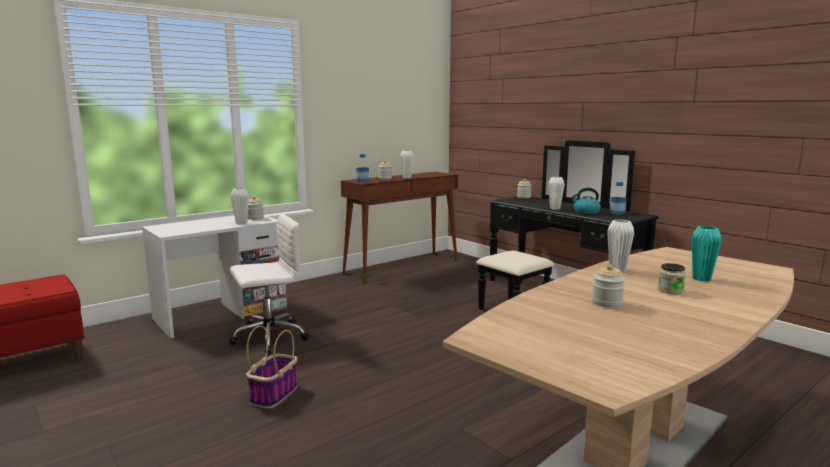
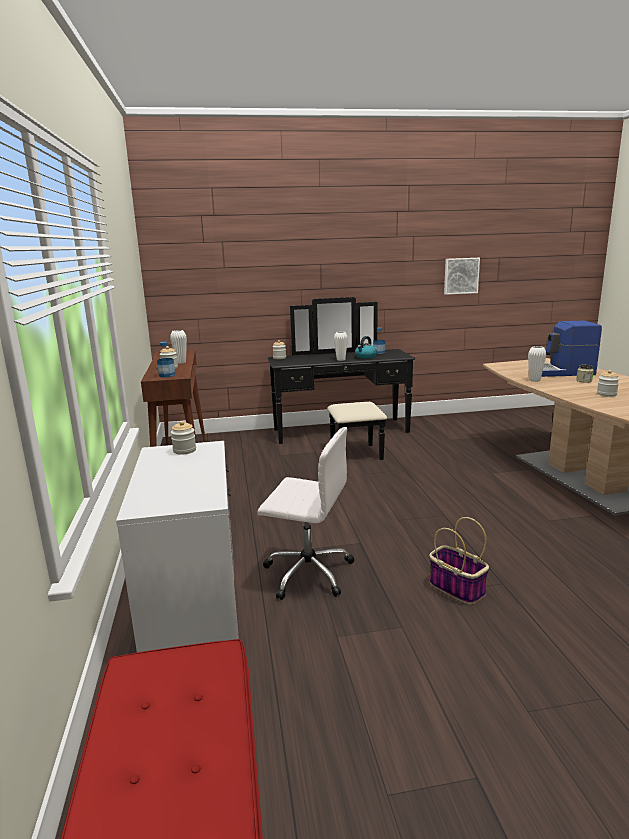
camera: 60 degrees left, 5 degrees up
(241, 223) = (203, 459): white vase -> none
(268, 337) = (307, 572): white office chair -> white office chair turned 105 degrees clockwise
(701, 279) = (562, 372): turquoise vase -> coffee machine
(767, 126) = (461, 276): none -> picture

